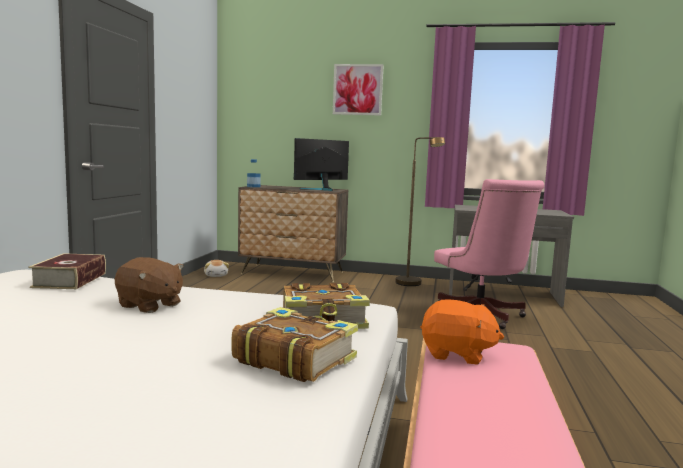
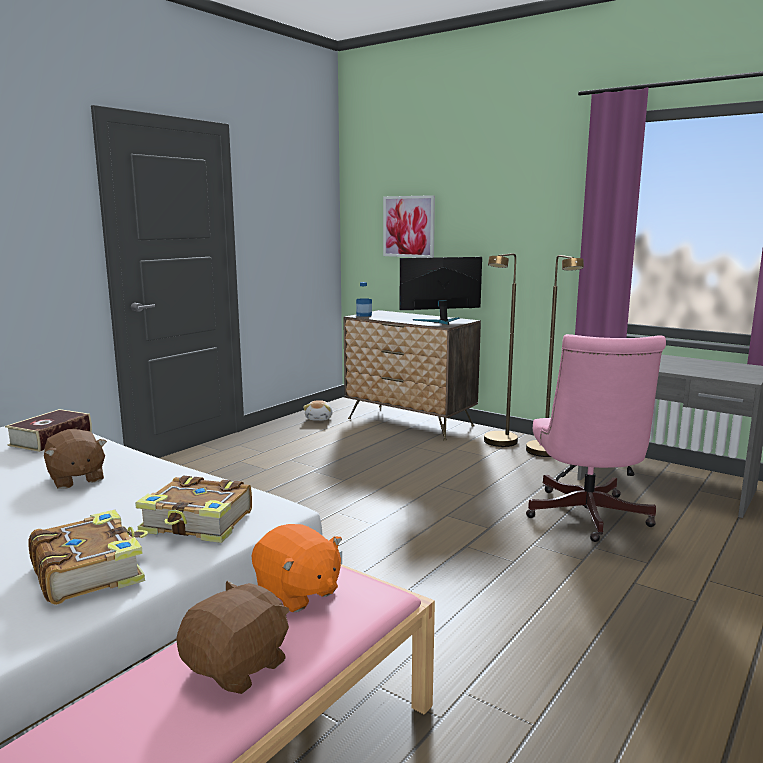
camera: 25 degrees right, 5 degrees up
(357, 89) = (494, 188): picture -> picture (409, 226)
(373, 281) = (498, 444): none -> brown floor lamp
(499, 400) = (238, 667): none -> brown plush toy

